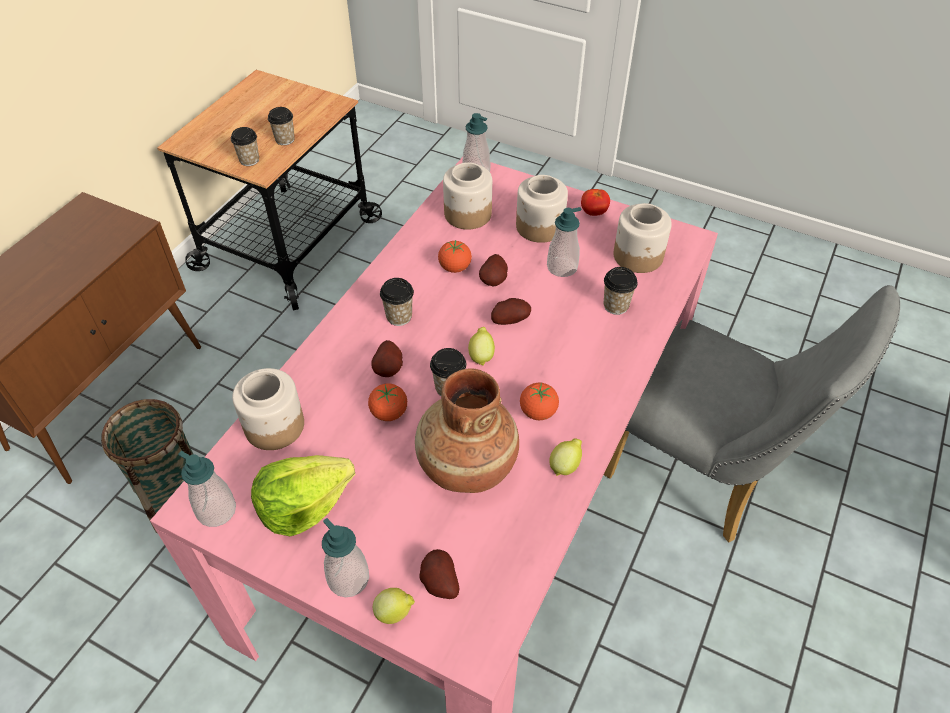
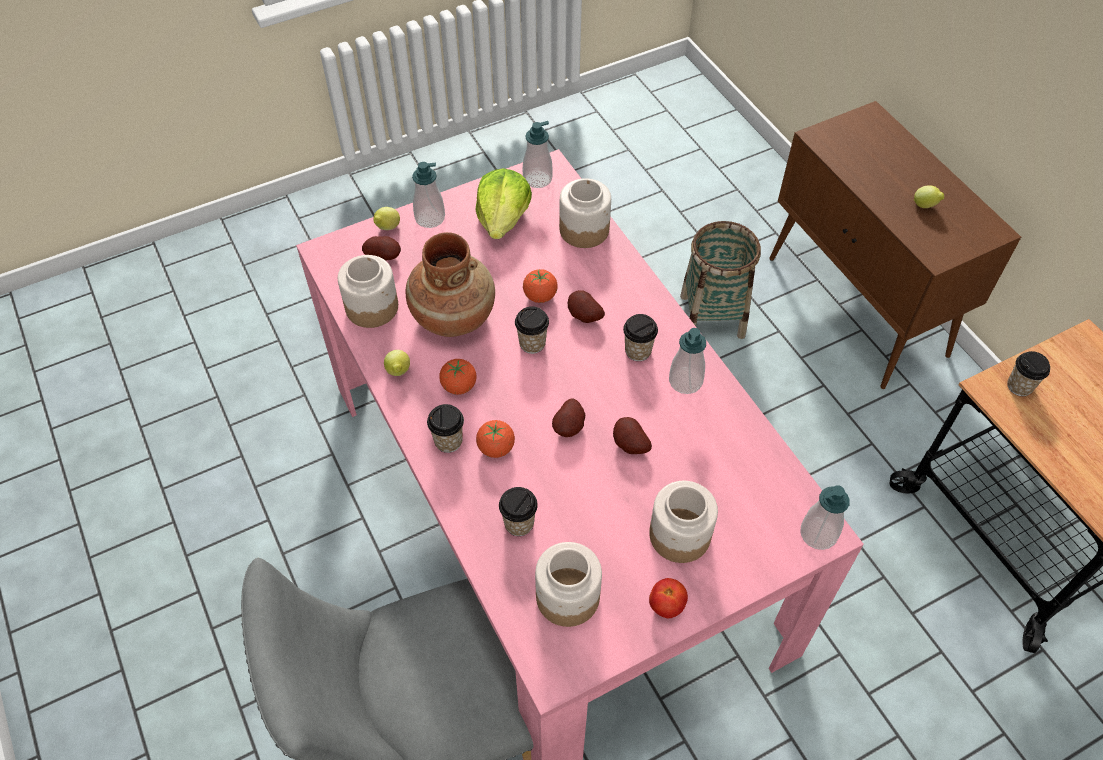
camera: 125 degrees right, 5 degrees up
(285, 139) = (1049, 435): cup -> cup (448, 441)
(455, 267) = (671, 425): tomato -> tomato (496, 448)
(467, 214) = (746, 481): jar -> jar (372, 307)
(481, 355) = (547, 383): lemon -> lemon (925, 206)
(562, 267) = (604, 514): soap dispenser -> soap dispenser (685, 381)

